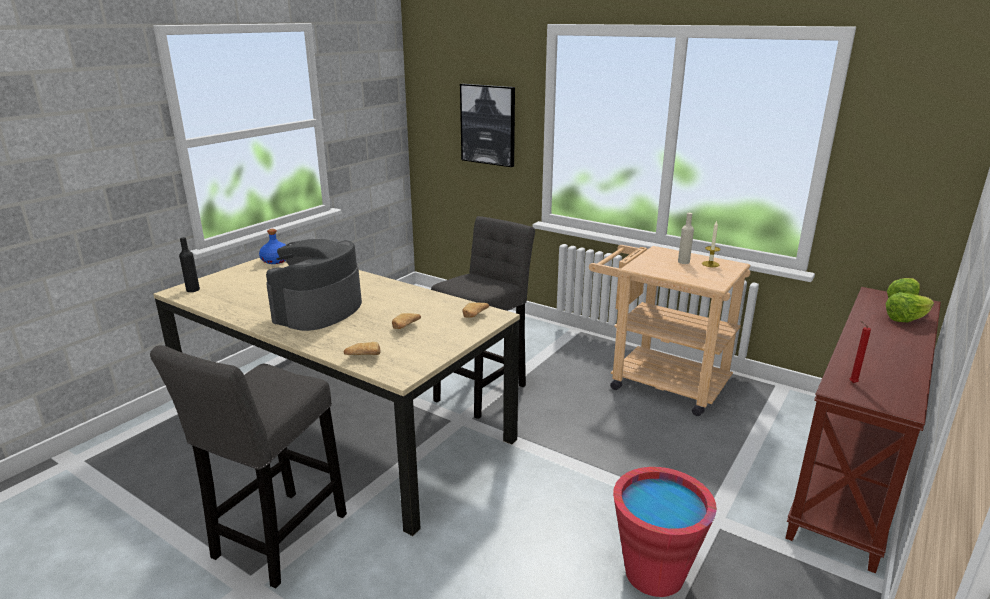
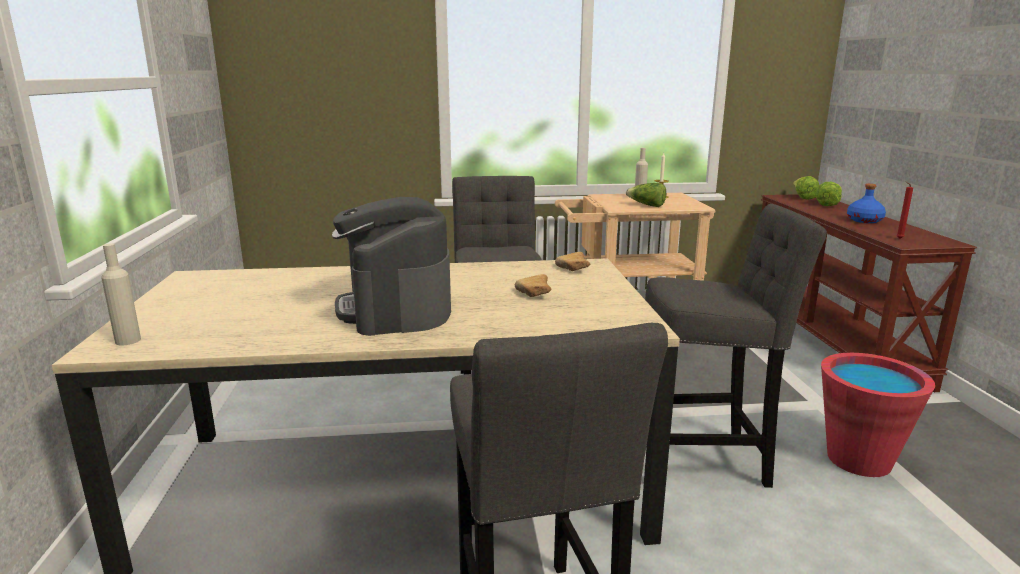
camera: 40 degrees left, 5 degrees down
(193, 289) = (128, 340): black bottle -> beige bottle
(275, 261) = (194, 283): blue bottle -> blue bottle (864, 220)
(362, 356) = (563, 327): bread -> none
(488, 124) = (358, 91): picture -> none
(531, 507) = (705, 461): none -> grey stool
(668, 271) = (646, 205): none -> lettuce

